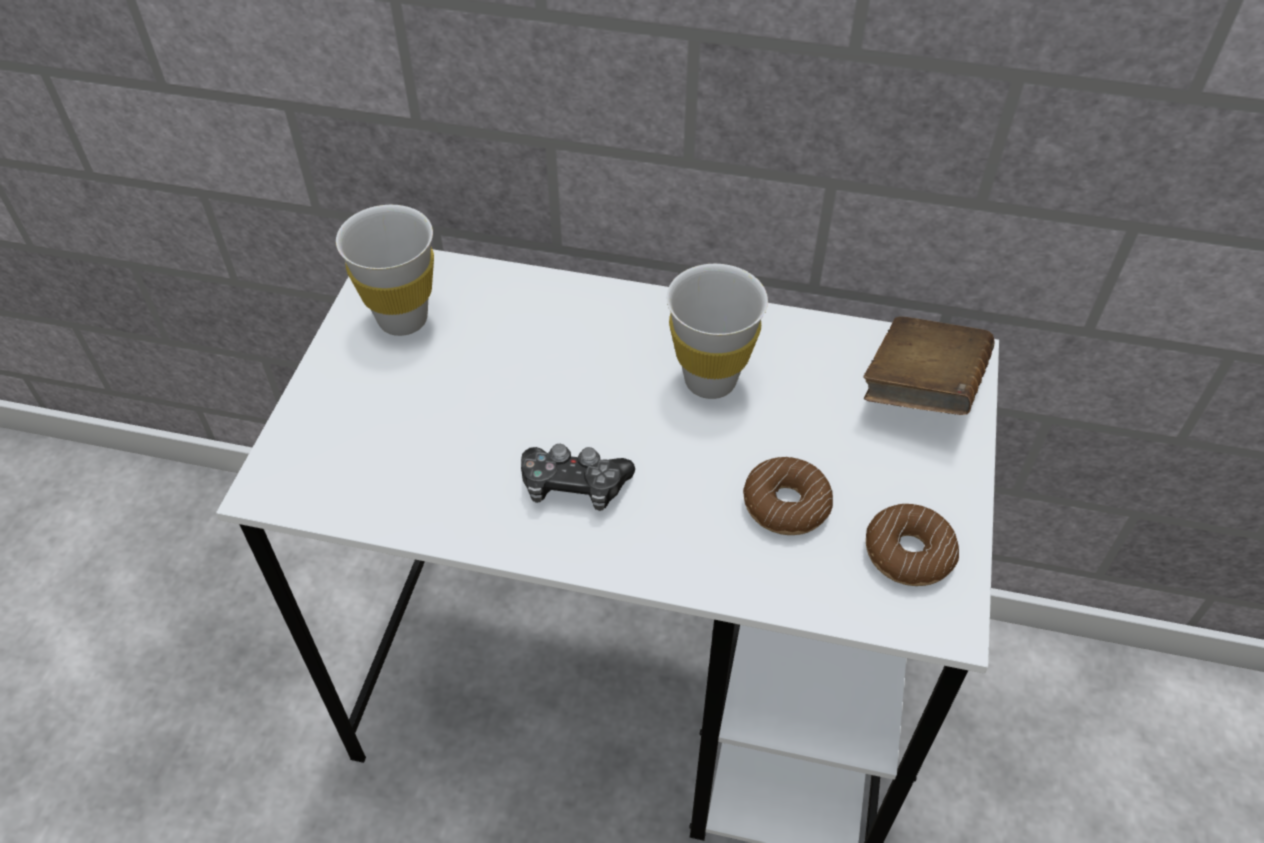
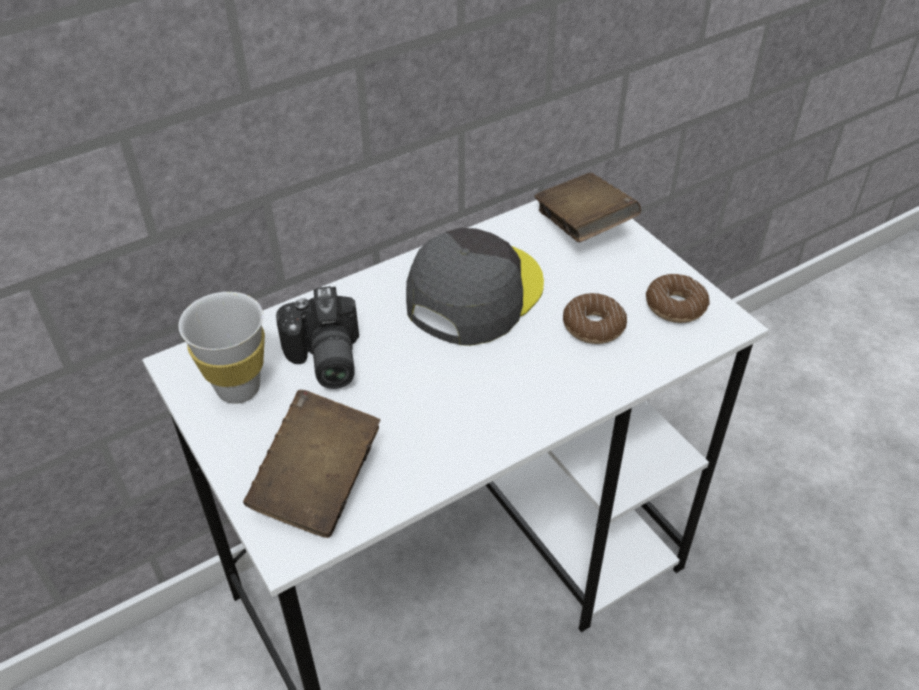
camera: 45 degrees left, 5 degrees down
(355, 453) = (318, 484): none -> brown book
(497, 344) = (322, 359): none -> camera
(574, 486) = (475, 400): game controller -> none
(710, 380) = (474, 294): white cup -> grey cap

